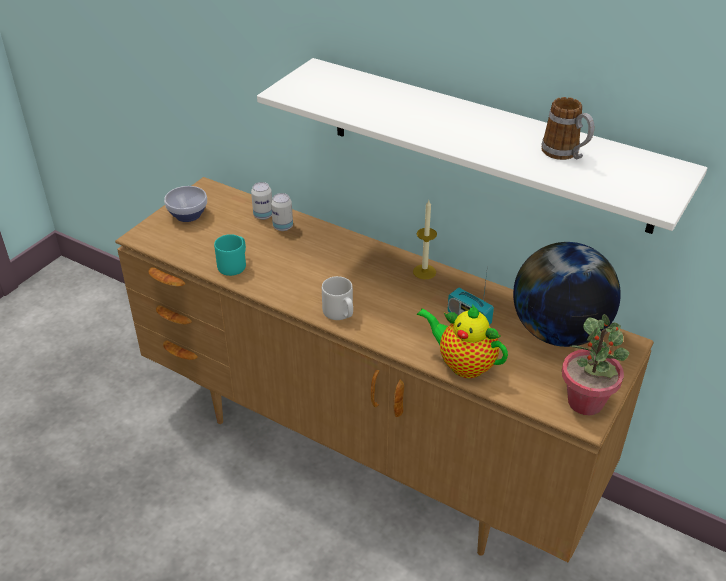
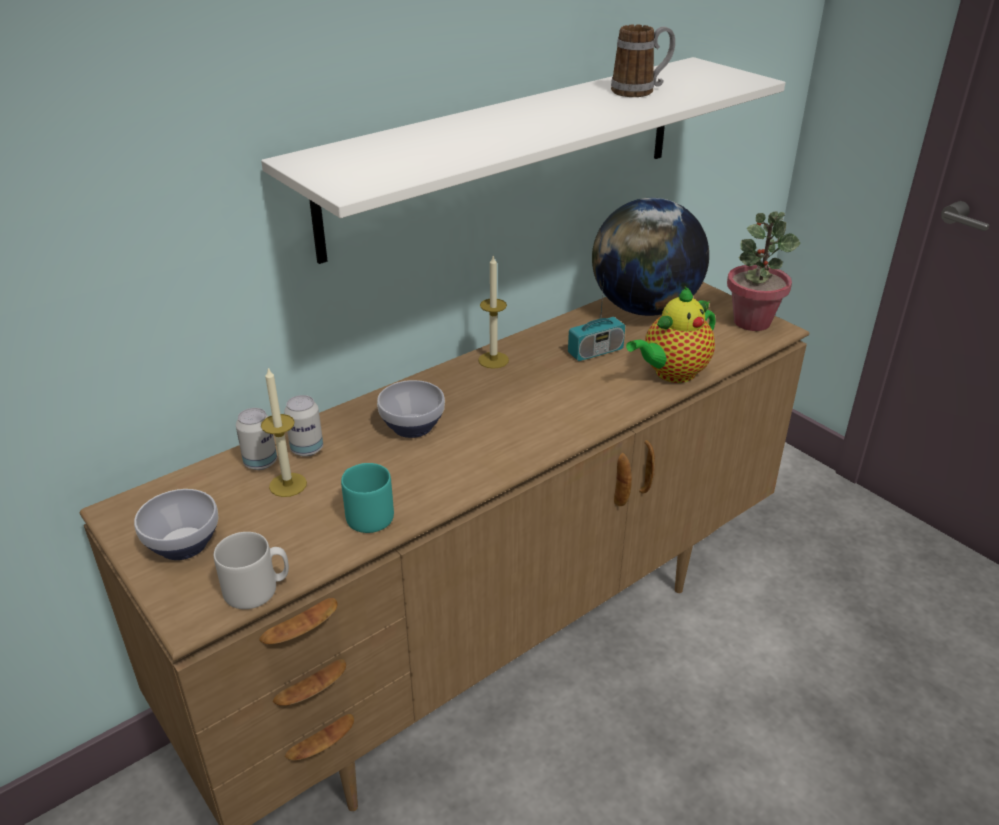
camera: 70 degrees left, 5 degrees down
(248, 231) = (288, 485): none -> candle
(324, 258) = (410, 427): none -> bowl
(340, 313) = (537, 438): grey mug -> grey mug (257, 589)

